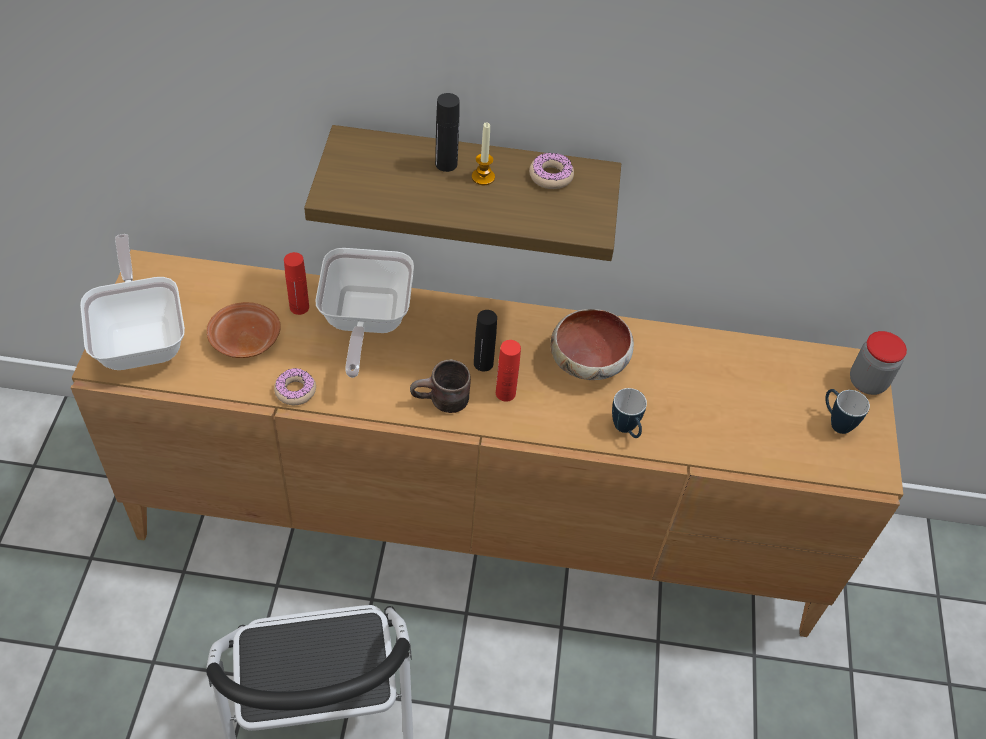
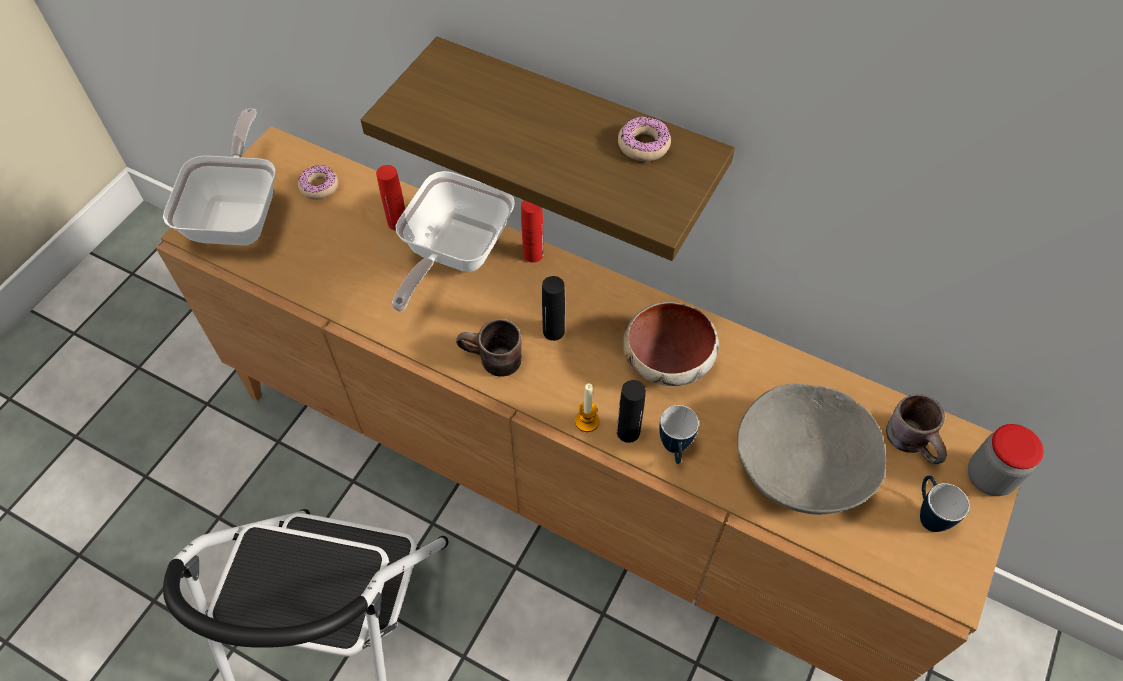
camera: 25 degrees right, 5 degrees up
(244, 339) = (331, 241): brown plate -> none
(295, 391) = (354, 308): donut -> donut (319, 186)
(446, 164) = (533, 105): black bottle -> black bottle (628, 432)
(483, 177) = (566, 129): candle -> candle (587, 421)
(505, 393) = (562, 370): red bottle -> red bottle (533, 254)
(728, 413) = (801, 465): none -> grey bowl
(804, 371) = (915, 441): none -> brown mug

